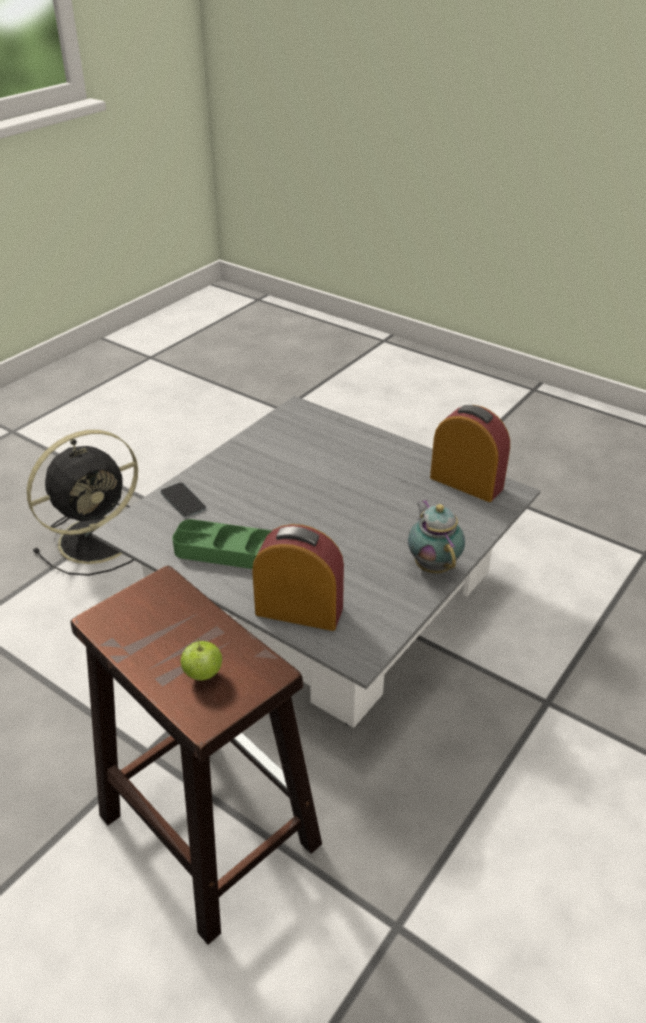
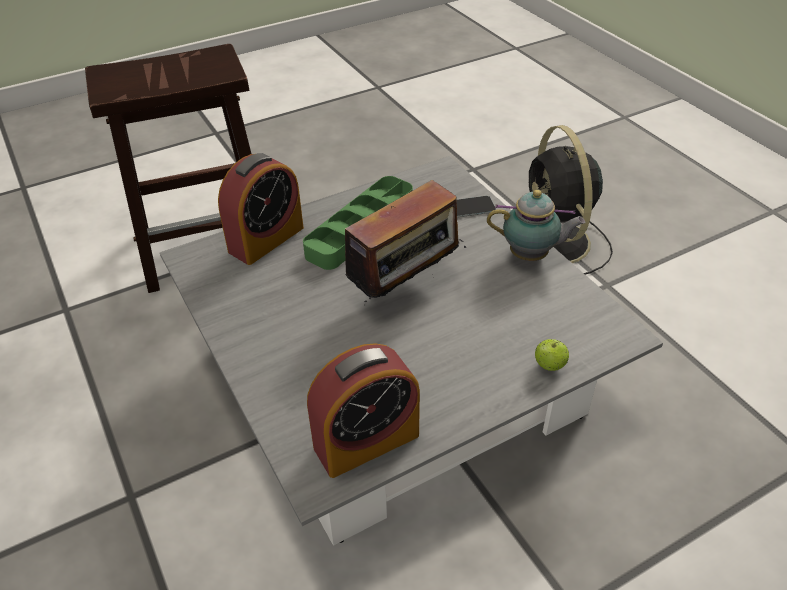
camera: 115 degrees right, 5 degrees up
(203, 674) = (133, 75): apple -> apple (549, 366)
(311, 506) = (406, 287): none -> radio
(433, 565) = (250, 344): teapot -> teapot (531, 256)

